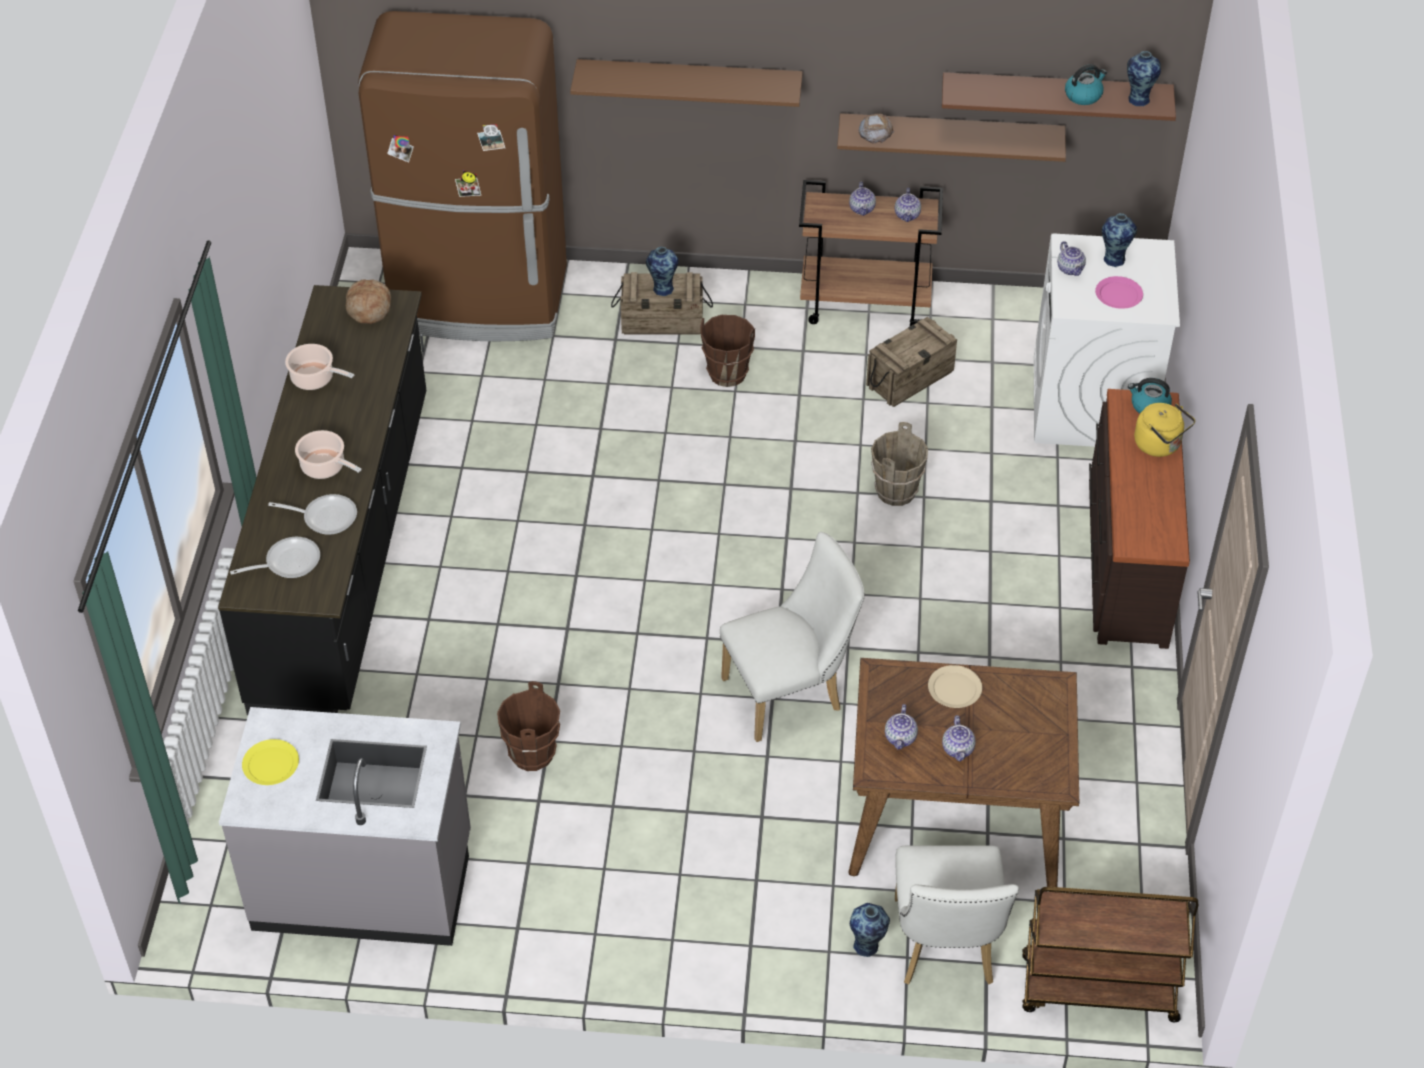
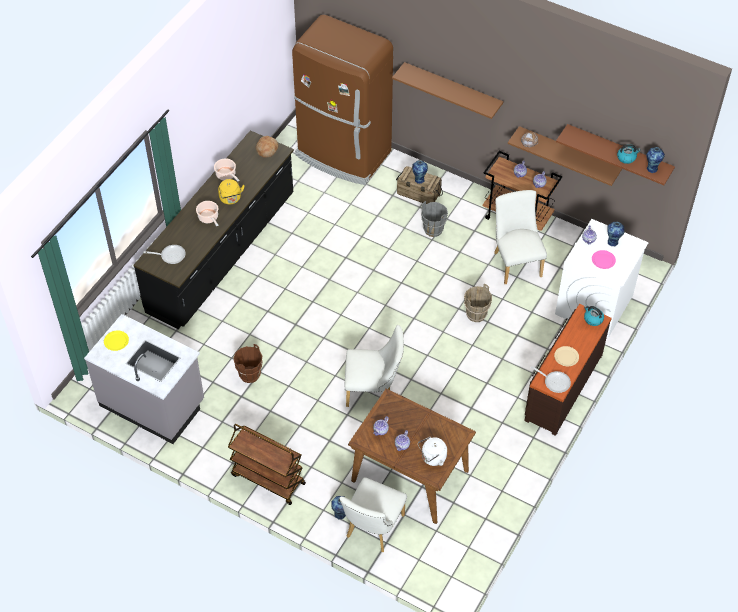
camera: 25 degrees right, 5 degrees up
(325, 517) = (196, 240): frying pan -> frying pan (555, 382)
(727, 373) = (433, 230): brown bucket -> grey bucket
(909, 378) = (515, 261): crate -> white chair
(955, 689) = (417, 418): beige plate -> beige plate (566, 357)
(1029, 750) = (432, 458): none -> white kettle
(1097, 990) = (426, 574): brown cart -> brown cart (267, 479)
(1160, 445) = (585, 340): yellow kettle -> yellow kettle (231, 199)

